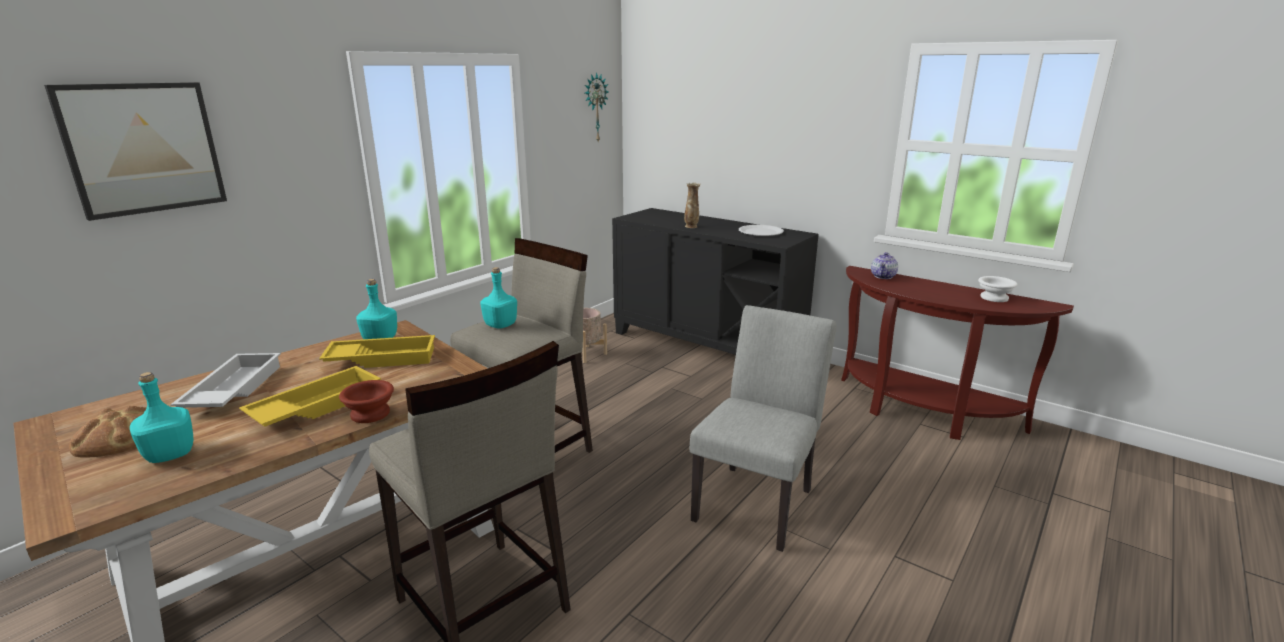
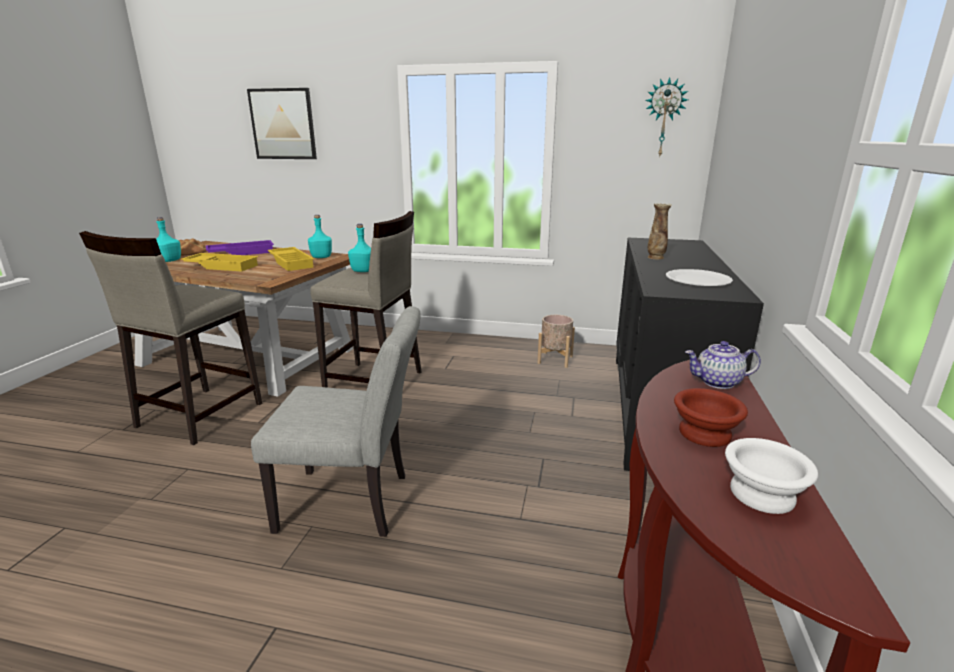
camera: 65 degrees right, 0 degrees up
(232, 390) = (241, 253): white tray -> purple tray
(369, 414) = (212, 275): brown bowl -> brown bowl (703, 432)

